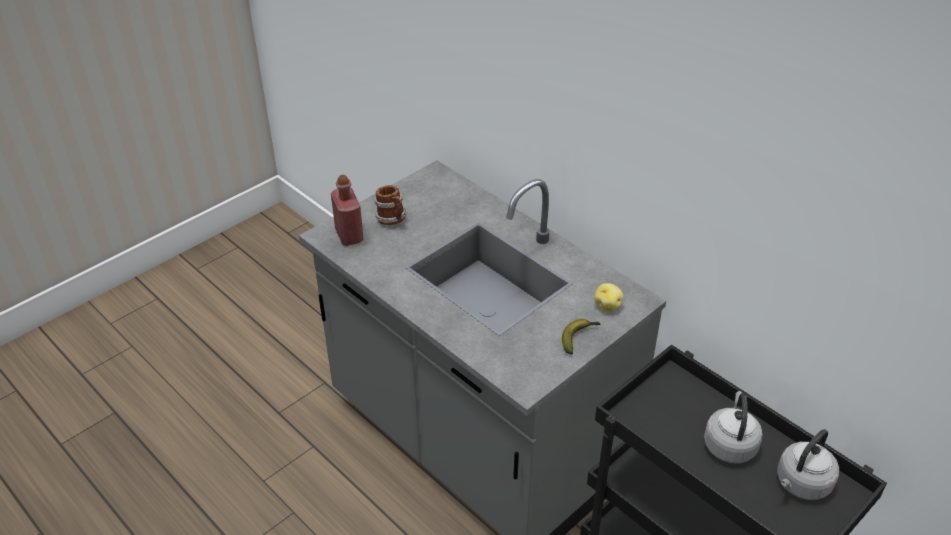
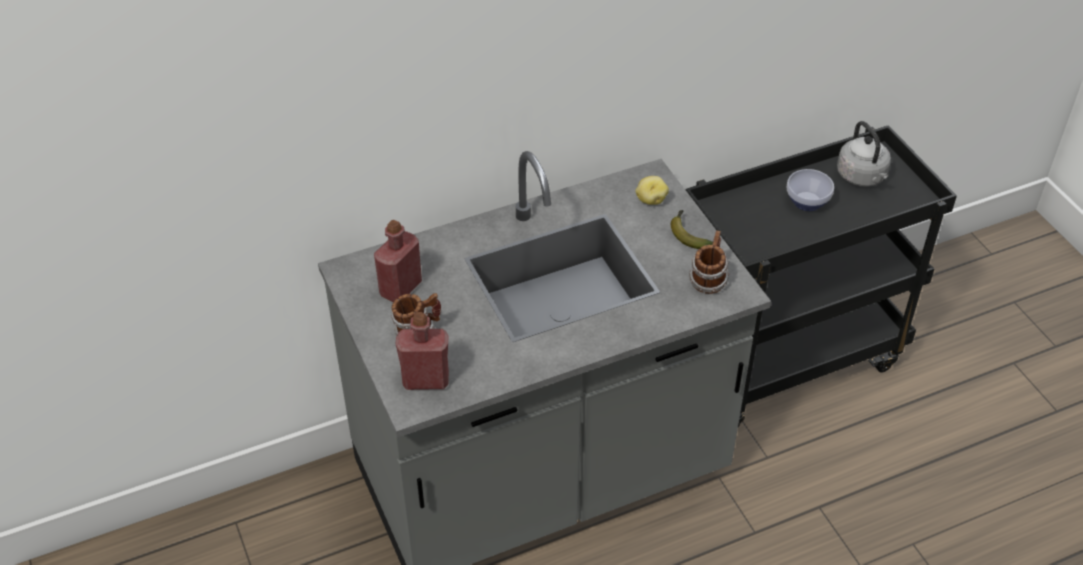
camera: 70 degrees left, 5 degrees up
(431, 201) = (400, 288): none -> red bottle
(529, 362) = (708, 280): none -> mug
(729, 444) = (806, 202): grey kettle -> bowl

